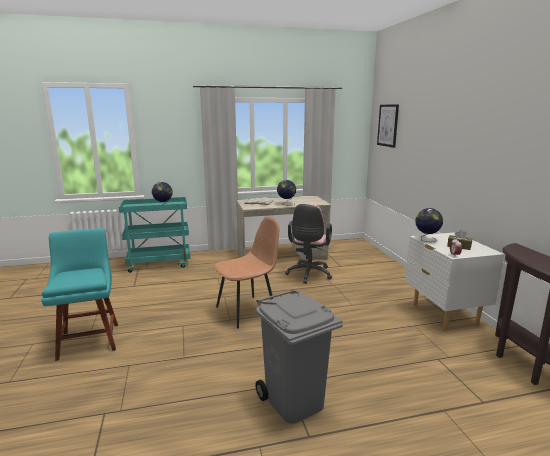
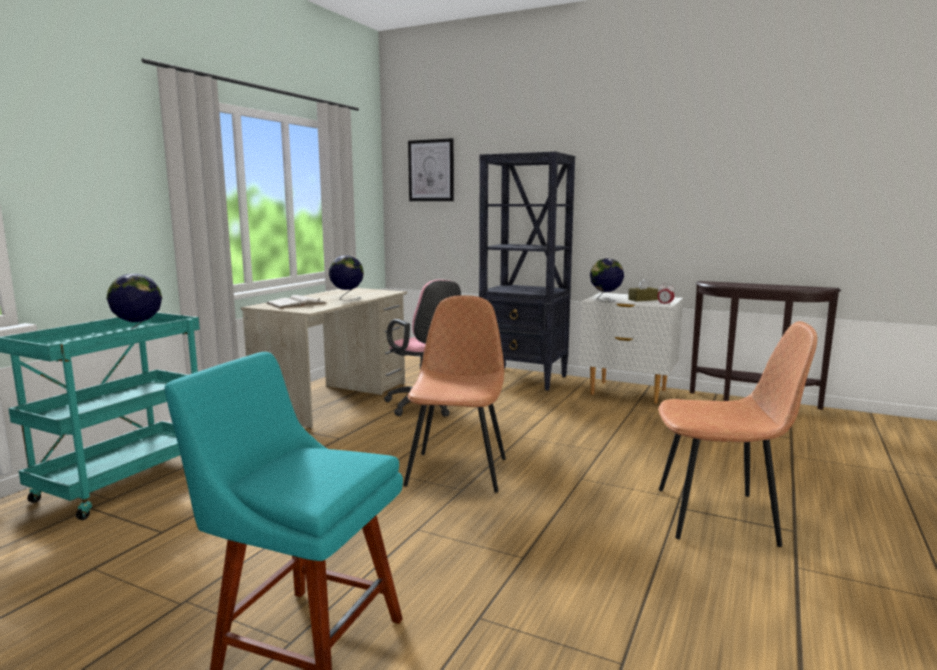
camera: 50 degrees left, 5 degrees down
(293, 401) = (719, 516): grey trash can -> brown chair
(398, 279) = (524, 379): none -> black bookcase

